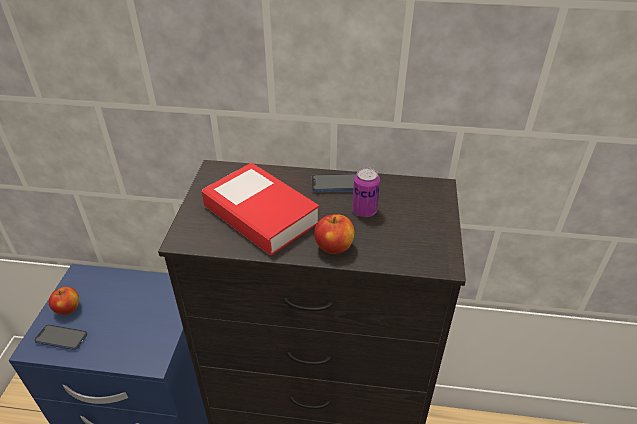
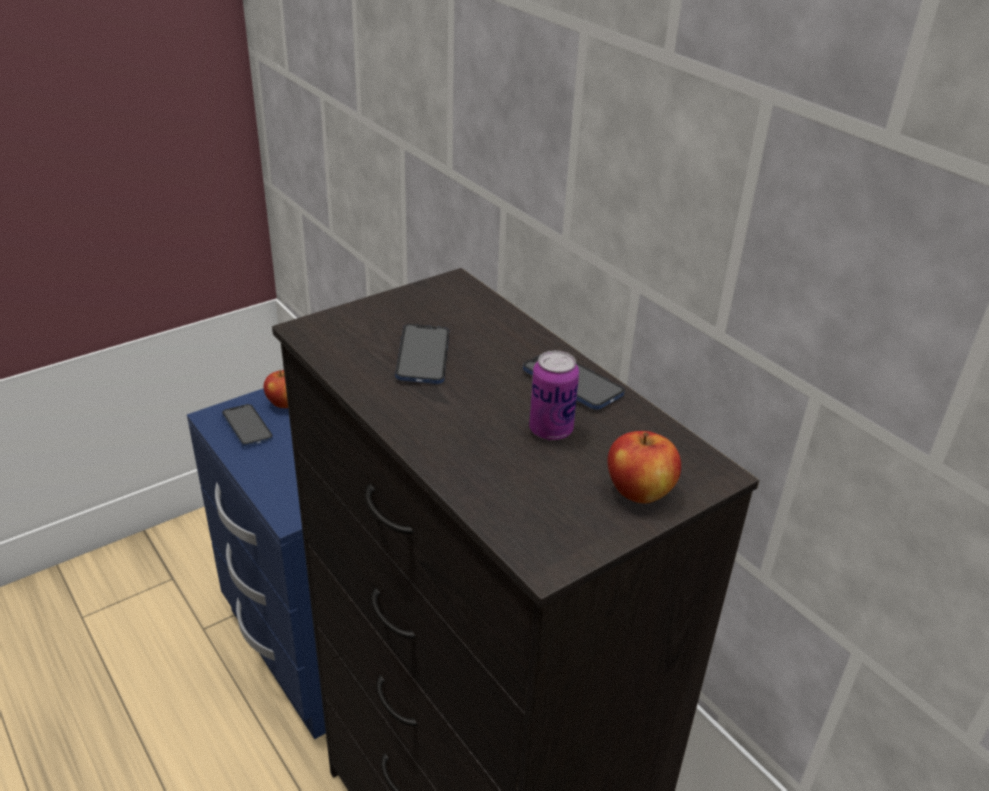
camera: 45 degrees right, 5 degrees down
(260, 215) = (423, 356): book -> phone
(334, 247) = (443, 441): apple -> apple (639, 492)

